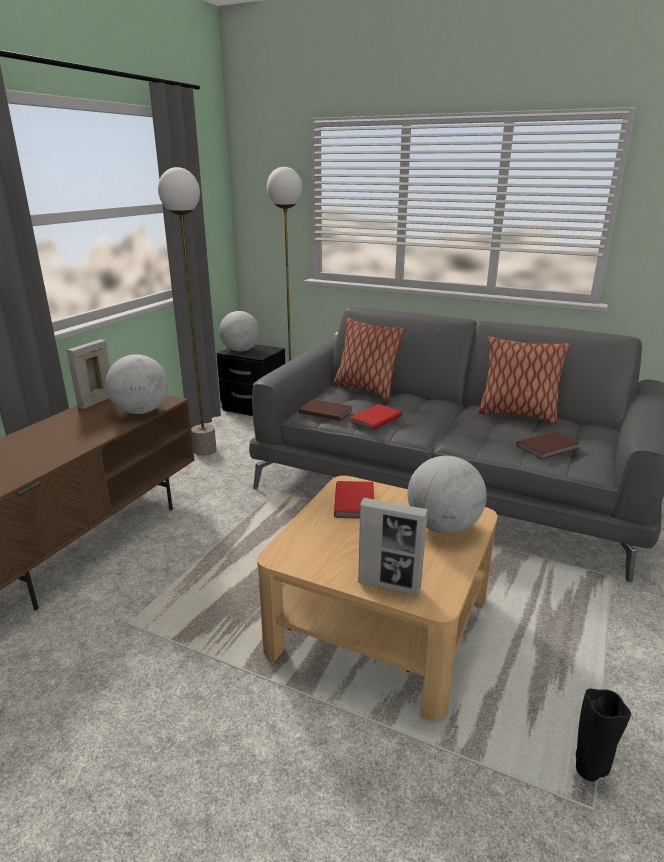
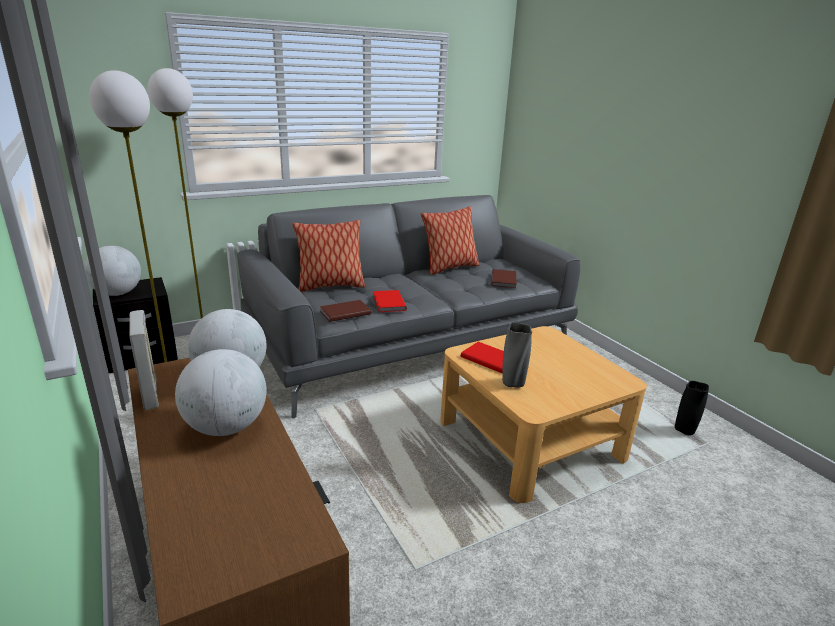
camera: 55 degrees left, 0 degrees up
(321, 528) = (512, 384): none -> grey vase
(389, 585) = (600, 388): picture frame -> none
(443, 527) = (551, 346): globe -> globe (226, 427)

